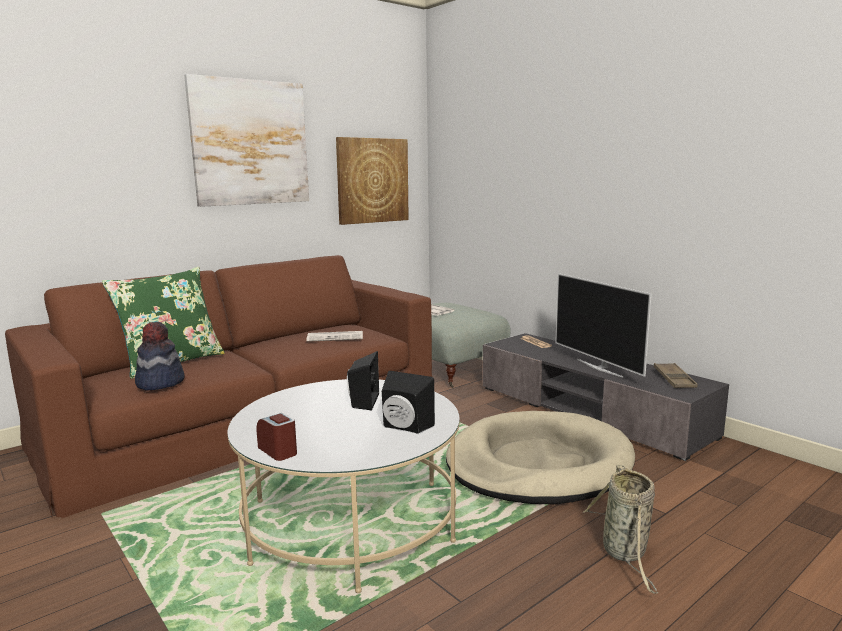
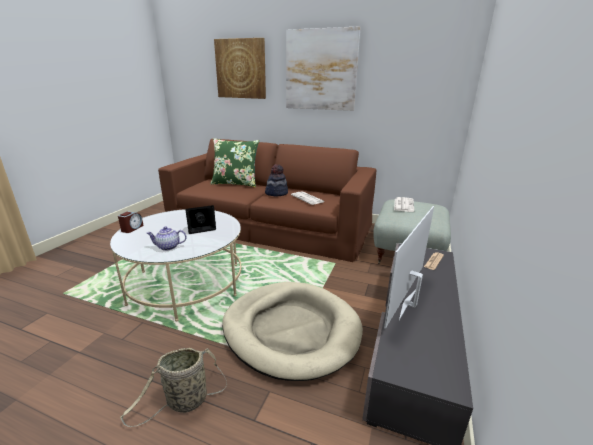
camera: 60 degrees right, 10 degrees up
(160, 382) = (209, 189): hat -> hat (276, 193)
(372, 180) = (411, 99): picture -> picture (241, 69)
(404, 427) = (168, 247): black speaker -> teapot
(674, 379) = (432, 357): brown tray -> none

